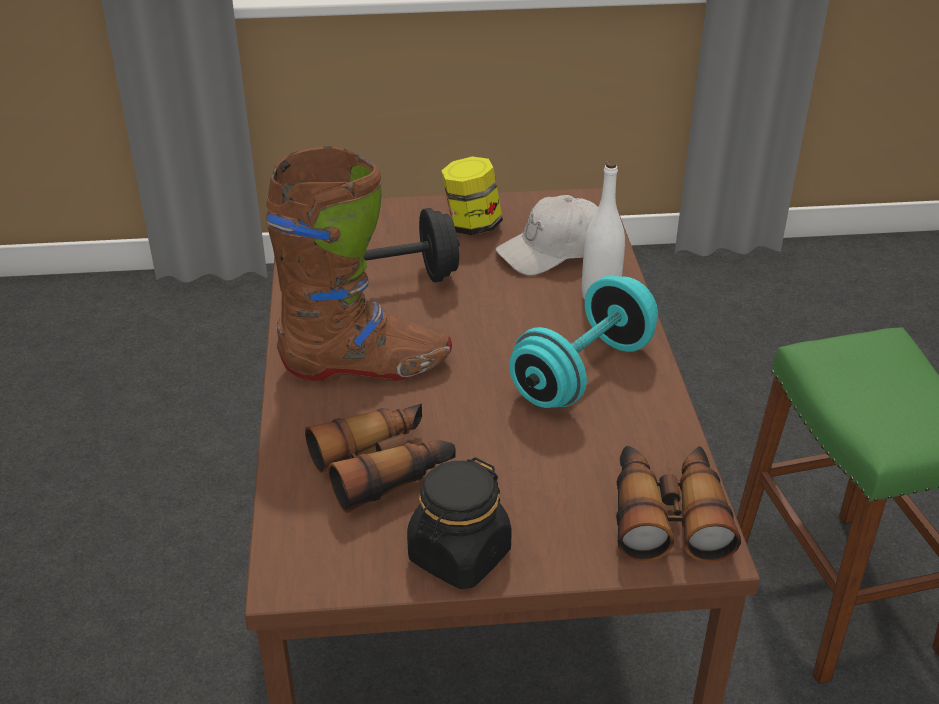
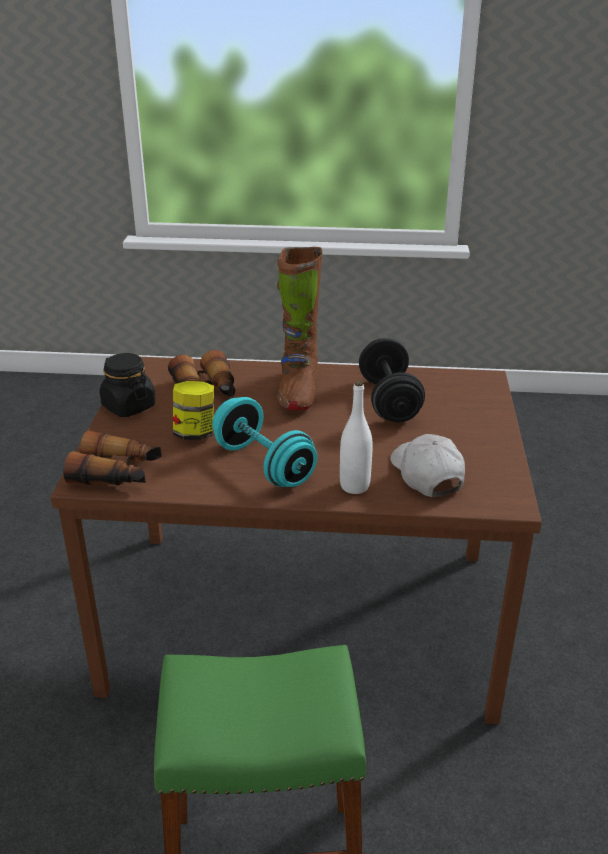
camera: 100 degrees right, 5 degrees down
(472, 226) = (467, 442): jar -> jar (195, 433)

